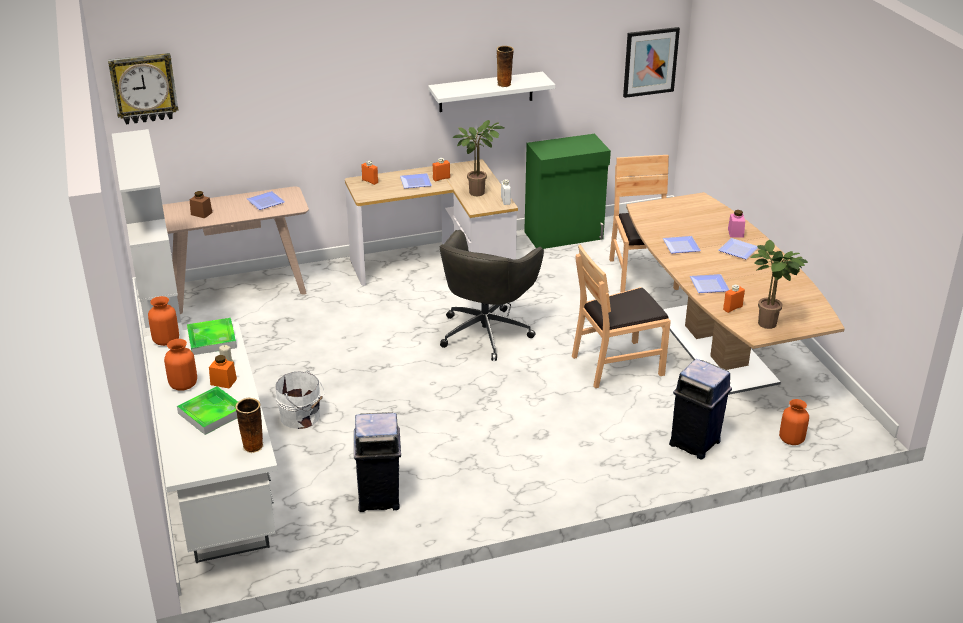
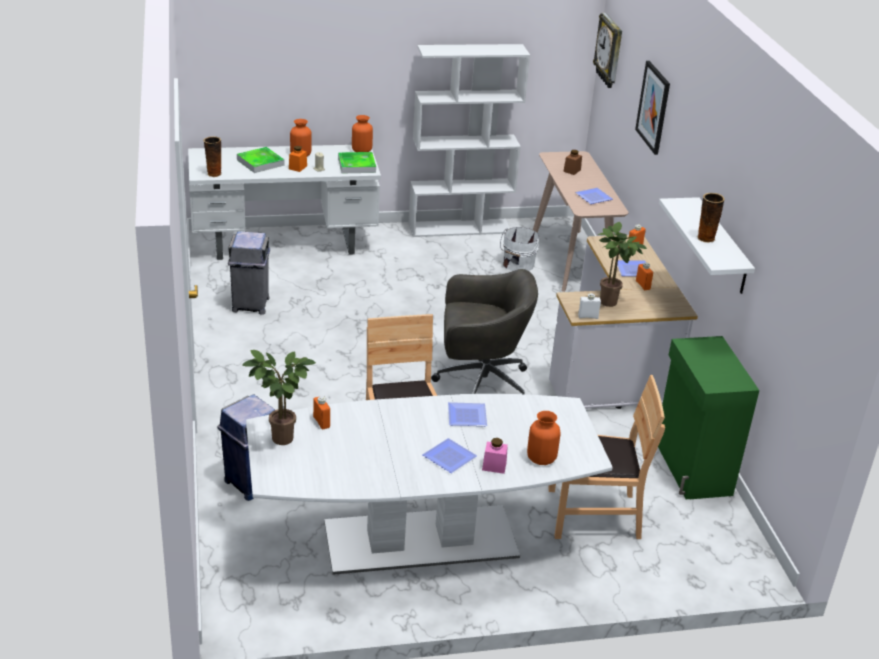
camera: 95 degrees right, 0 degrees up
(302, 417) = (366, 279): white bucket -> white bucket (517, 265)
(486, 332) = (479, 383): grey office chair -> grey office chair turned 150 degrees clockwise
(650, 62) = (822, 359): picture -> picture (653, 107)
(707, 285) = (375, 416): plate -> none
(715, 347) = (420, 539): brown dining table -> white dining table
(791, 439) = (230, 554): orange vase -> orange vase (541, 458)

